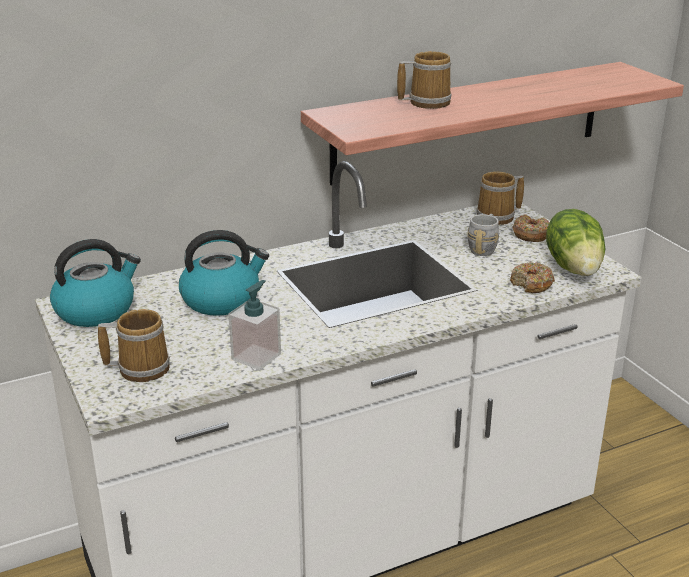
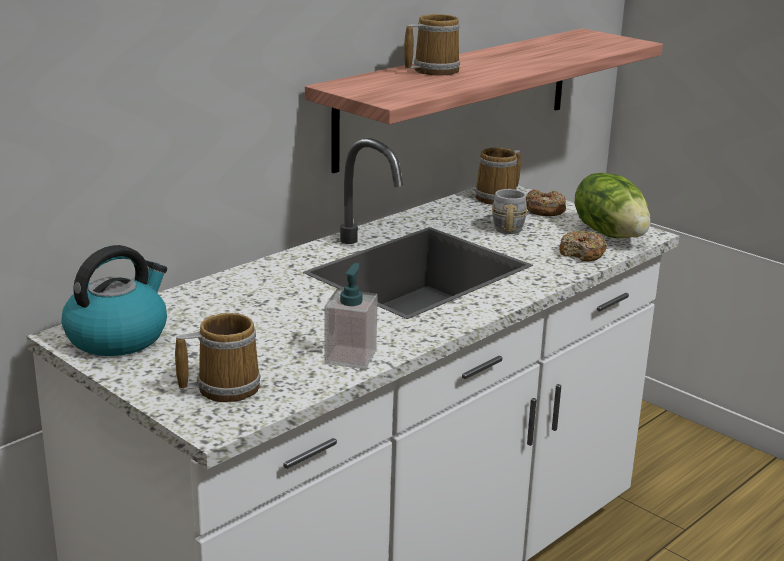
camera: 20 degrees left, 5 degrees down
(222, 299) = (263, 307): kettle -> none

